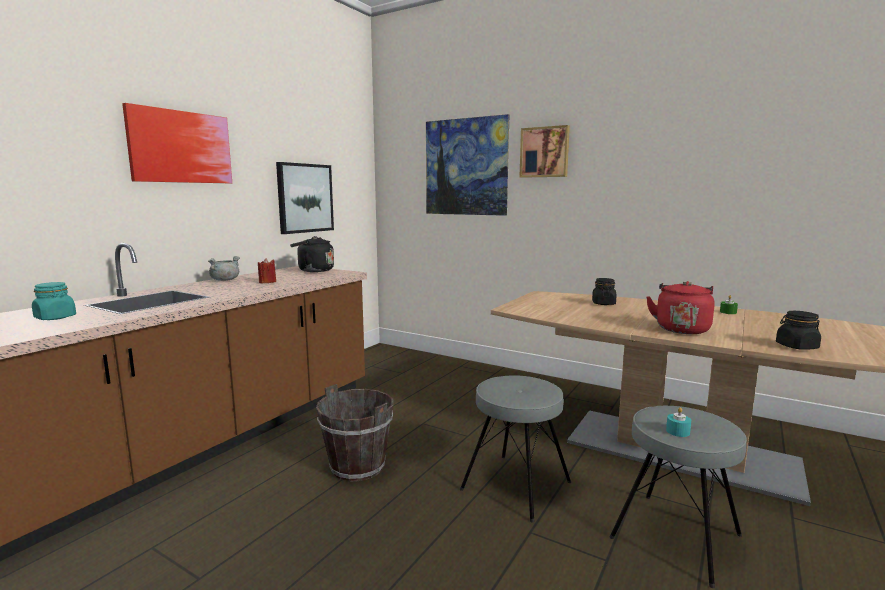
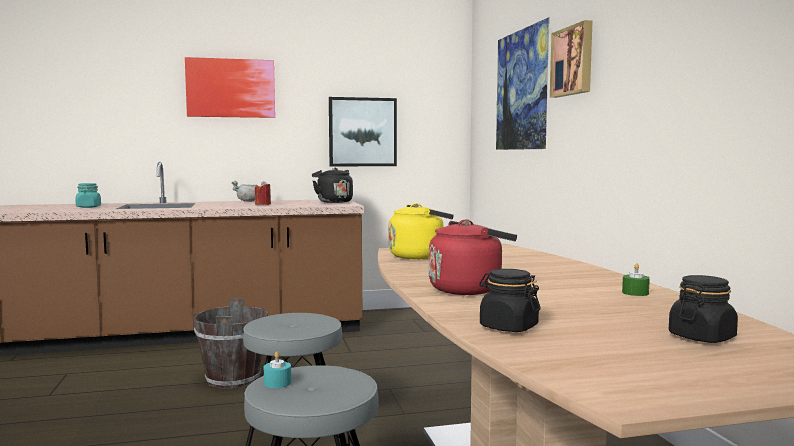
camera: 45 degrees right, 5 degrees down
(546, 311) = (419, 256): none -> yellow kettle
(603, 303) = (516, 261): black jar -> black jar (702, 337)

